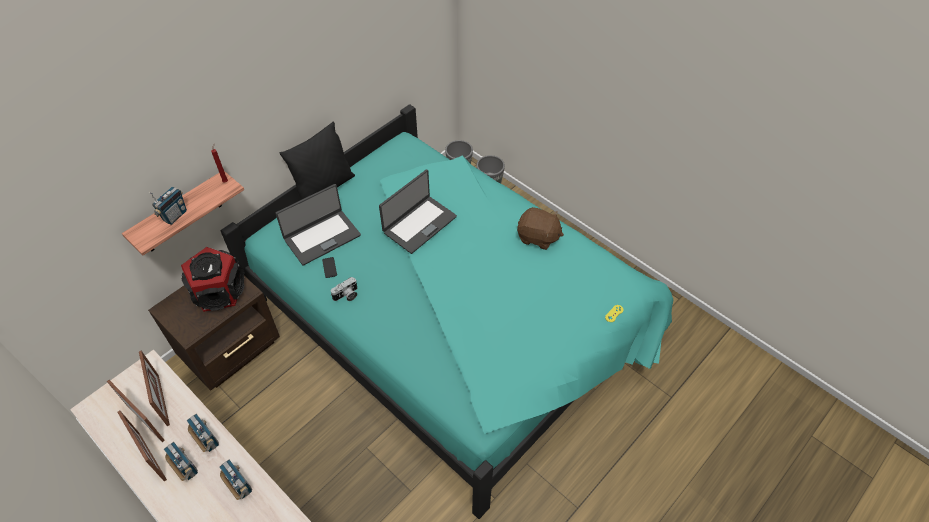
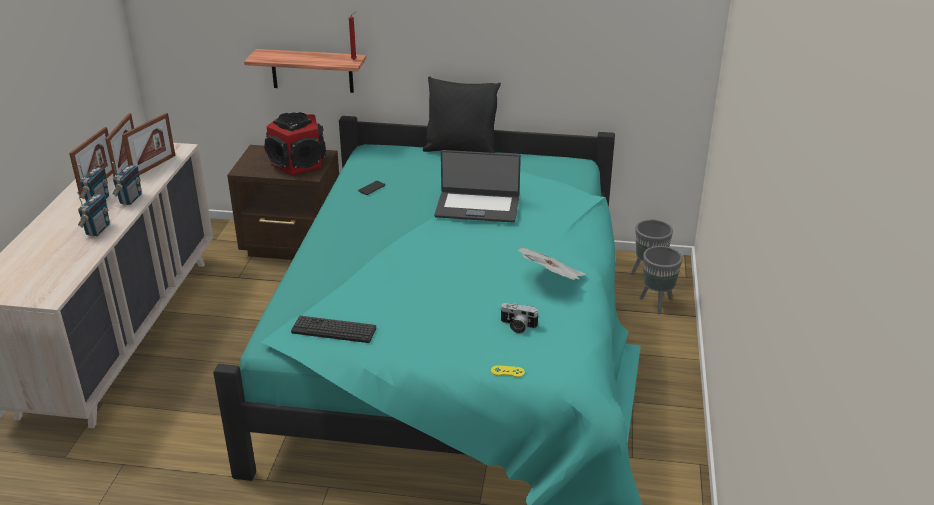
camera: 55 degrees right, 20 degrees down
(175, 216) = (294, 57): radio -> none
(321, 237) = (402, 171): laptop -> none
(347, 295) = (349, 209): camera -> camera (517, 326)
(505, 382) = (334, 330): none -> keyboard
(538, 237) = (552, 279): brown plush toy -> newspaper

